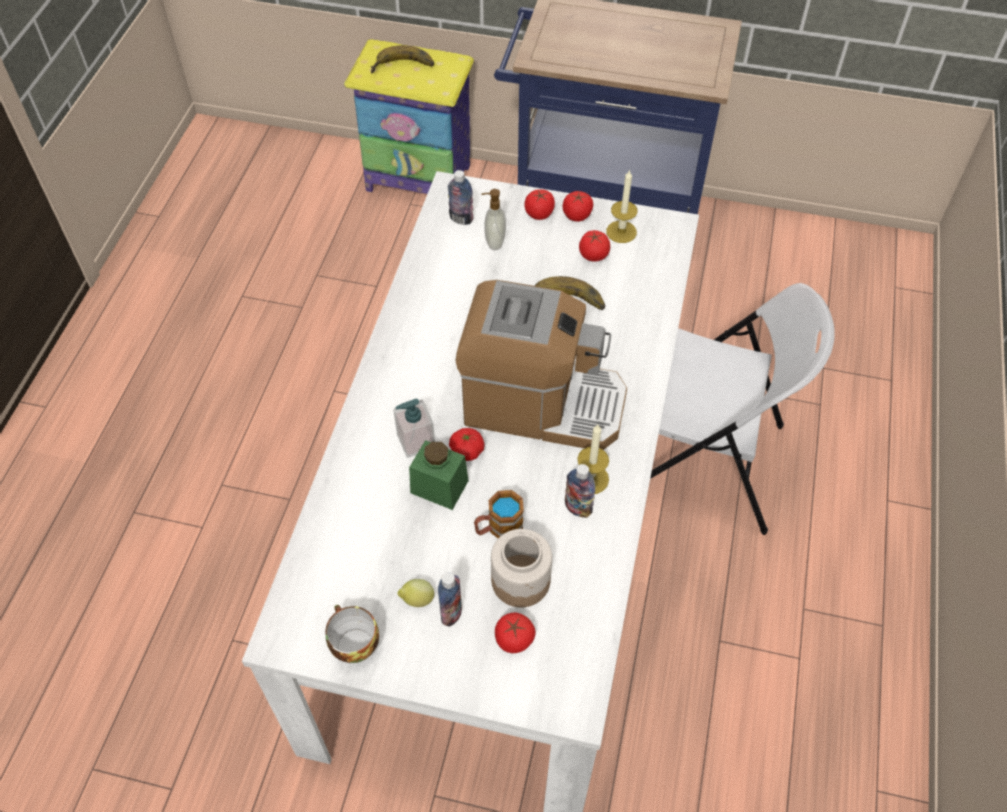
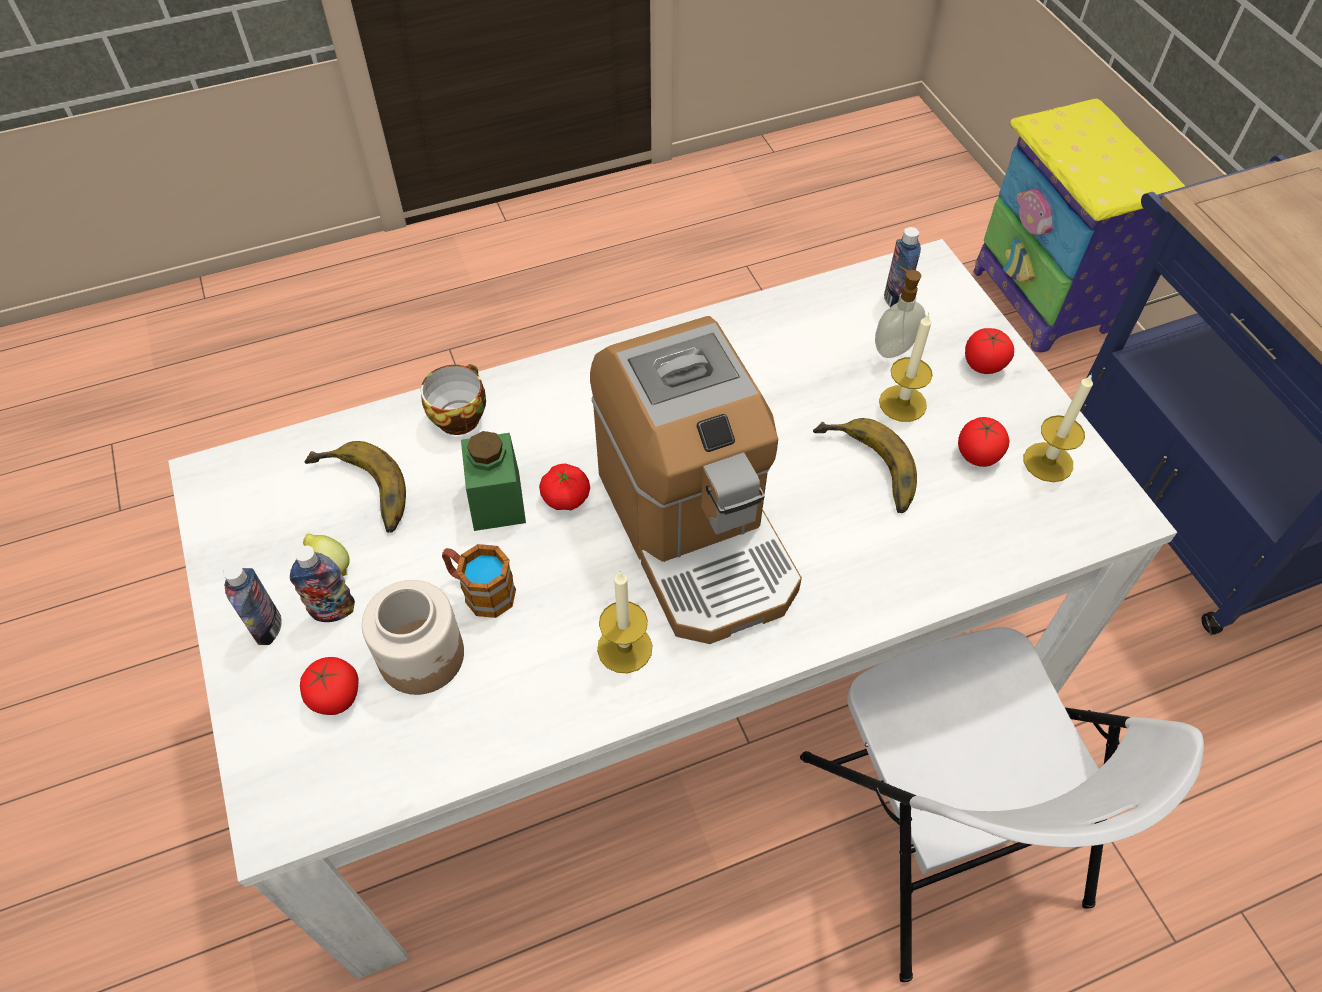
camera: 55 degrees right, 0 degrees up
(352, 644) = (239, 541): cup -> cup (459, 415)
(403, 68) = (1091, 146): banana -> banana (358, 495)
(416, 441) = (542, 443): soap dispenser -> none
(534, 263) = (902, 403): none -> candle
(577, 215) = (1023, 402): tomato -> none
(578, 508) = (569, 659): bottle -> bottle (268, 627)

